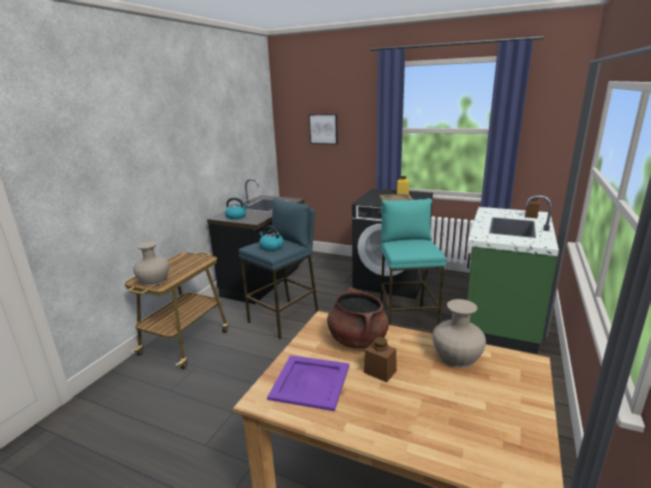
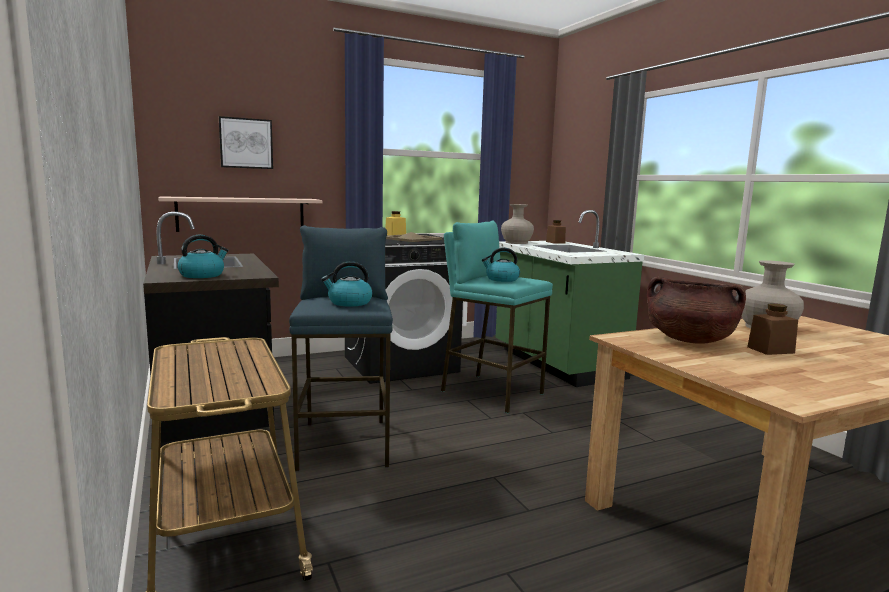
camera: 50 degrees left, 10 degrees down
(154, 280) = (225, 385): beige vase -> beige vase (516, 242)
(310, 382) = (769, 374): purple tray -> none
(321, 170) = (242, 214): none -> shelf
(405, 246) = (501, 279): none -> kettle

